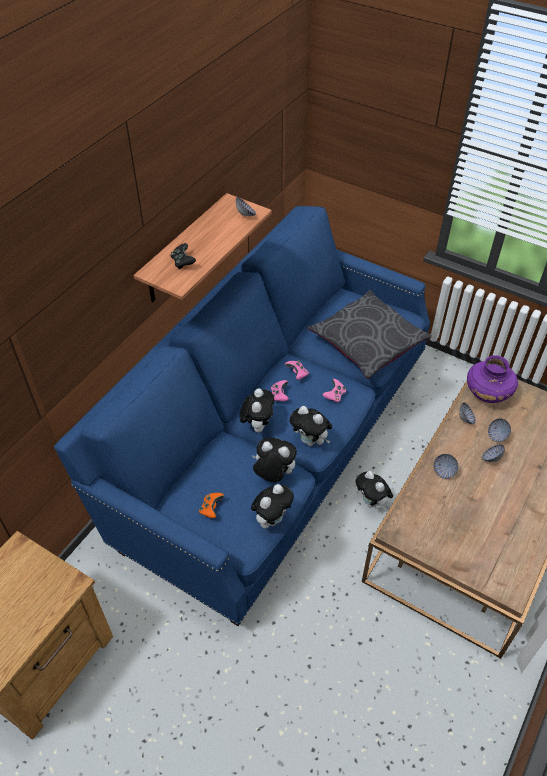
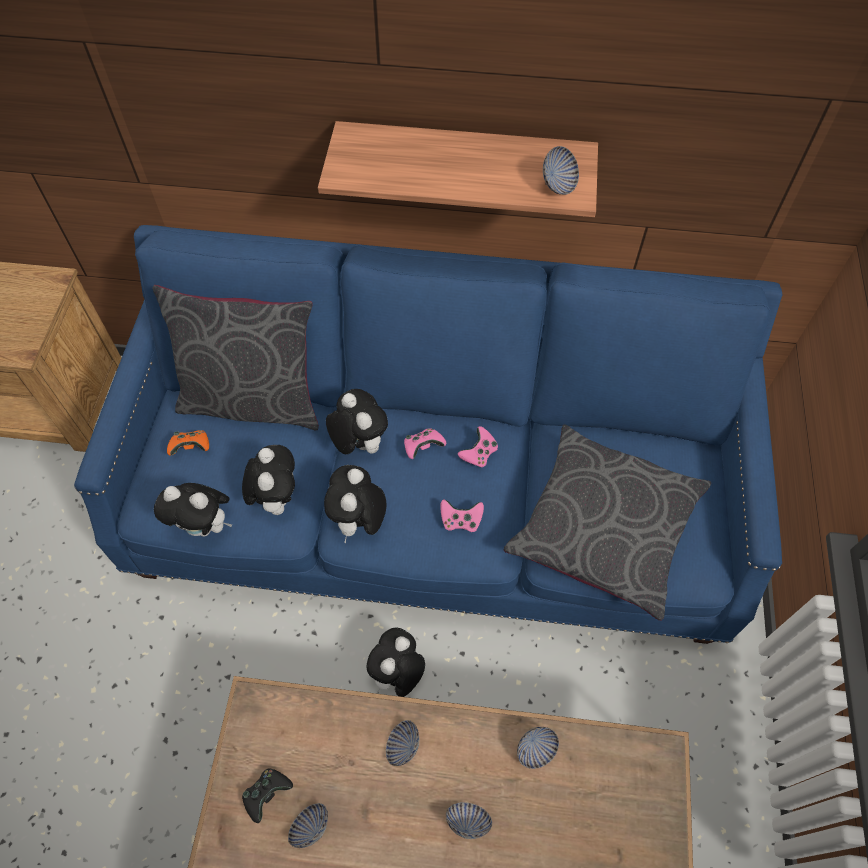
camera: 65 degrees right, 10 degrees up
(183, 262) = (393, 159): black game controller -> black game controller (267, 794)
(194, 467) = (253, 400): none -> grey pillow
(257, 425) = (359, 443): plush toy -> plush toy turned 105 degrees counterclockwise
(487, 394) = (616, 772): purple vase -> none
(497, 435) = (525, 819): bowl -> bowl (310, 827)

